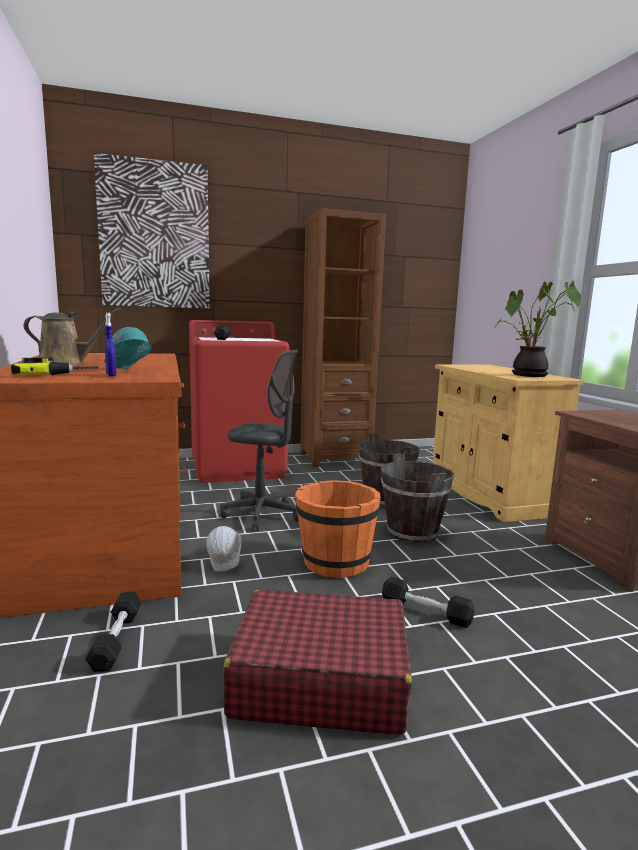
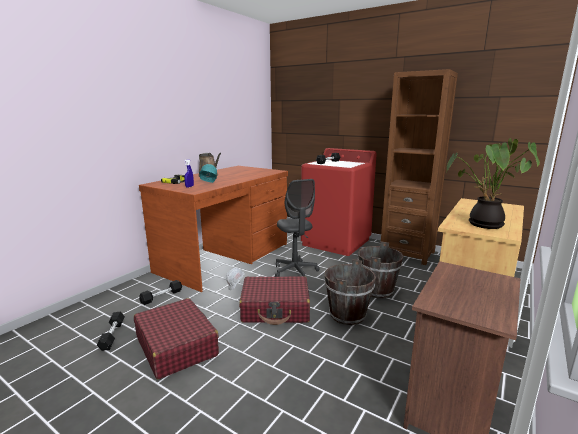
camera: 50 degrees right, 5 degrees up
(155, 235) = (314, 97): picture -> none
(335, 562) = (276, 309): orange bucket -> red suitcase
(426, 611) = (261, 352): black dumbbell -> black dumbbell (112, 335)

